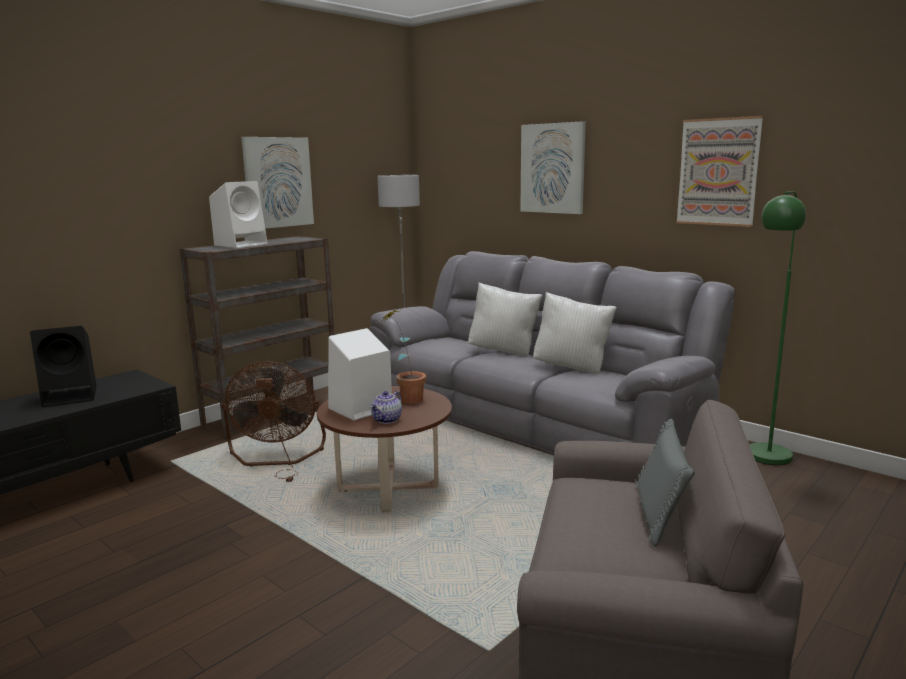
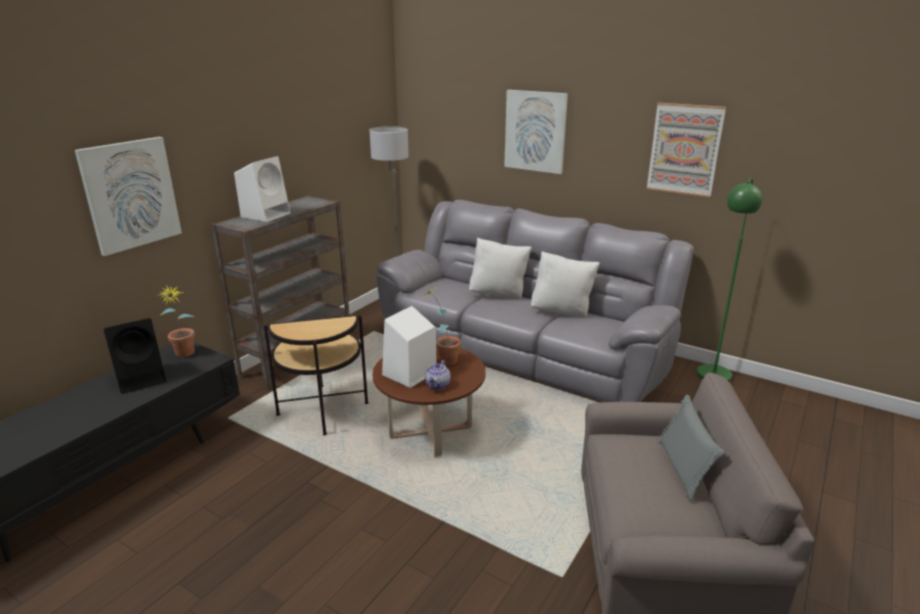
camera: 10 degrees left, 10 degrees up
(127, 381) = (184, 355): none -> potted plant
(277, 460) = (323, 409): brown fan -> side table
(278, 182) = (287, 148): picture -> picture (130, 194)

